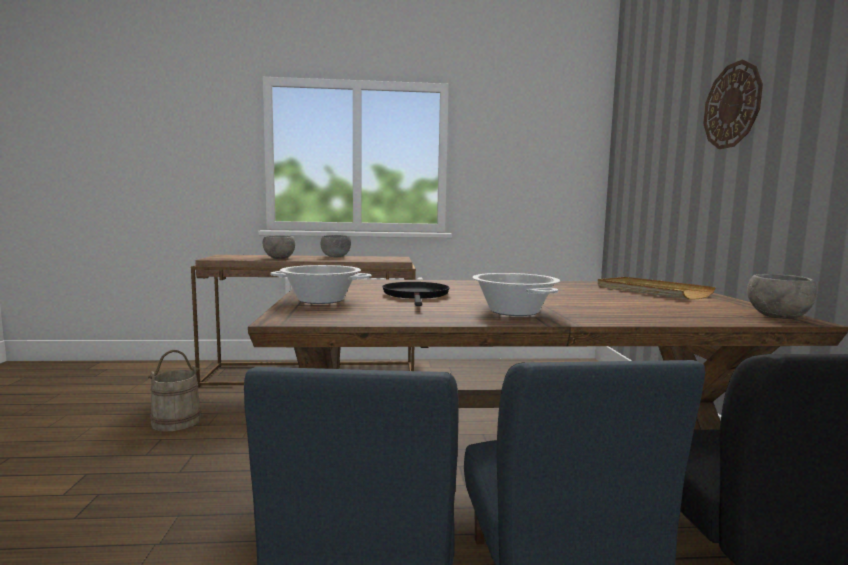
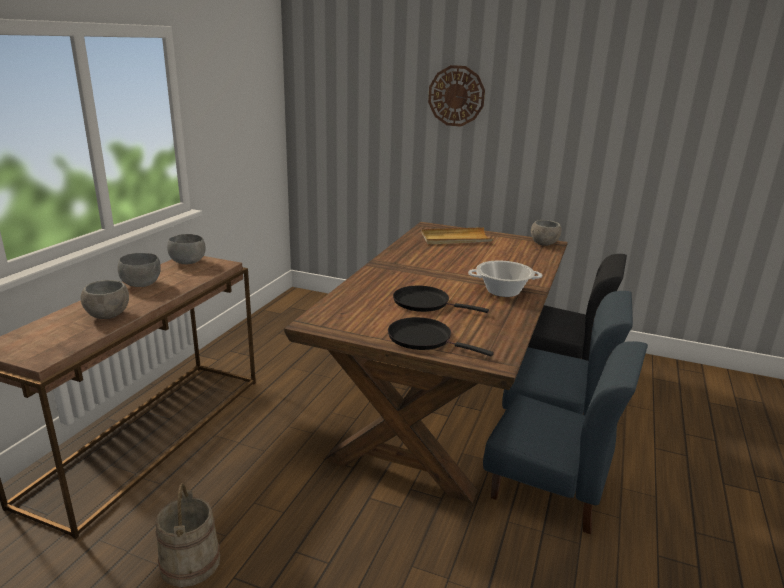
camera: 65 degrees left, 15 degrees up
(321, 300) = (424, 339): cooking pot -> black frying pan
(389, 257) = (187, 262): none -> grey bowl

